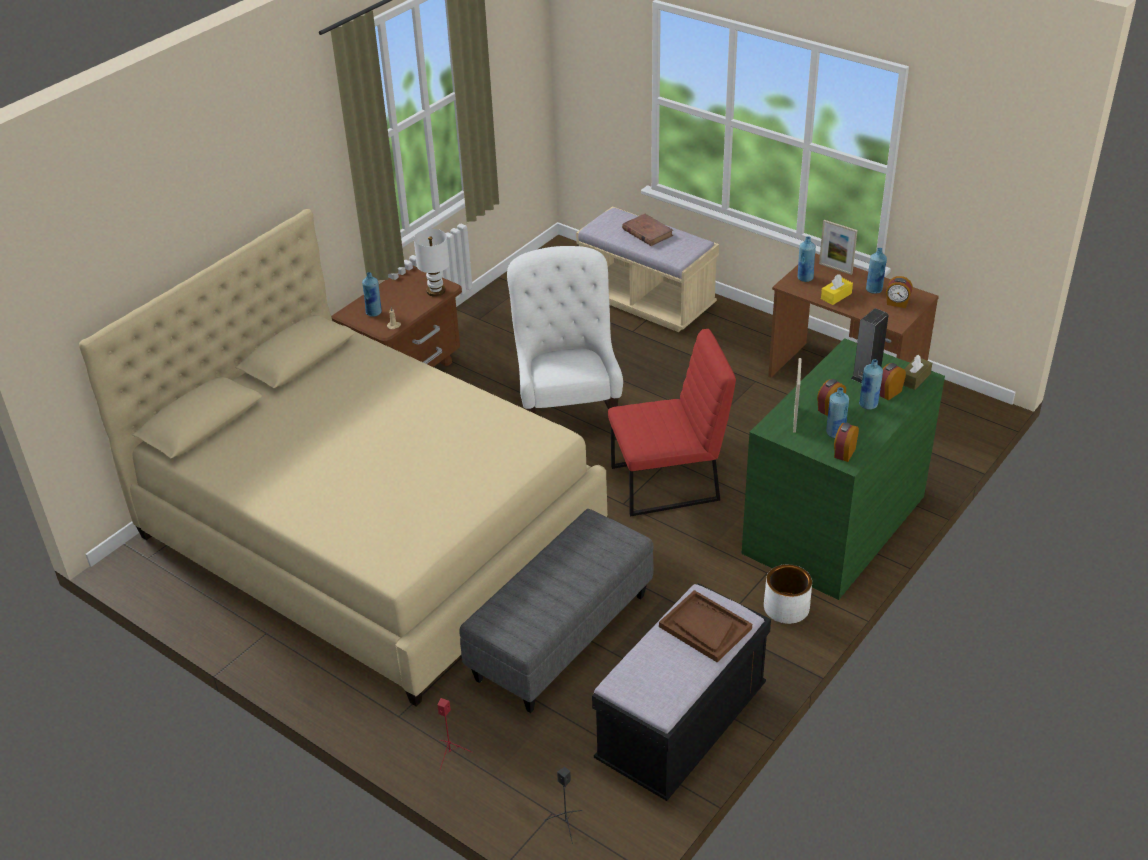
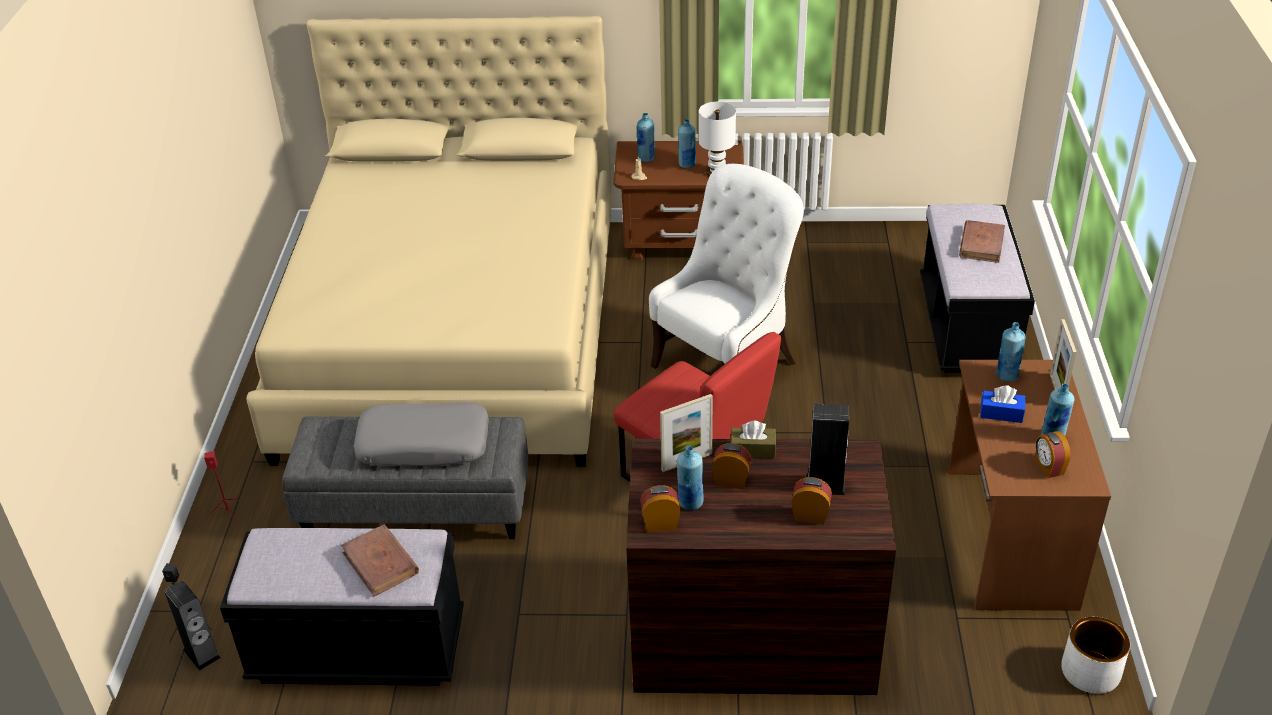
camera: 55 degrees right, 0 degrees up
(570, 568) = (424, 444): none -> grey pillow
(604, 825) = (202, 653): none -> speaker
(646, 302) = (967, 328): beige bench -> black bench
(705, 628) = (380, 563): brown tray -> brown book
(786, 609) = (584, 654): white planter -> white planter (1090, 672)
(834, 524) = (752, 635): green dresser -> brown dresser
(836, 296) = (1001, 413): yellow tissue box -> blue tissue box
(868, 405) = (769, 508): blue bottle -> blue bottle (687, 164)
(914, 378) = (860, 526): brown tissue box -> brown tissue box (753, 450)

